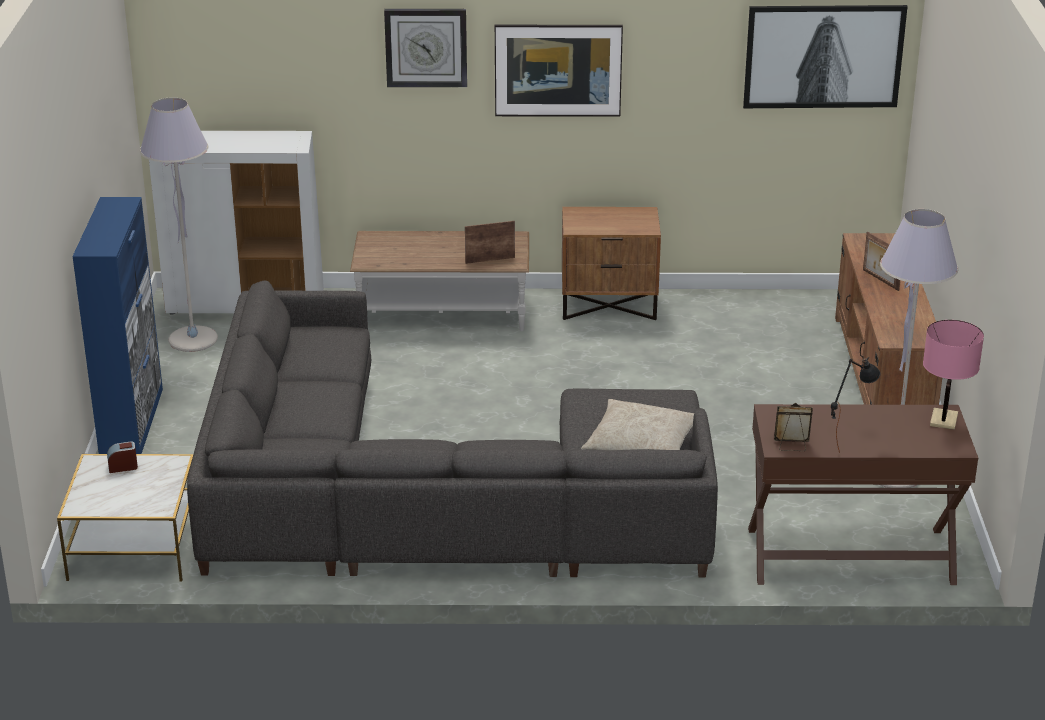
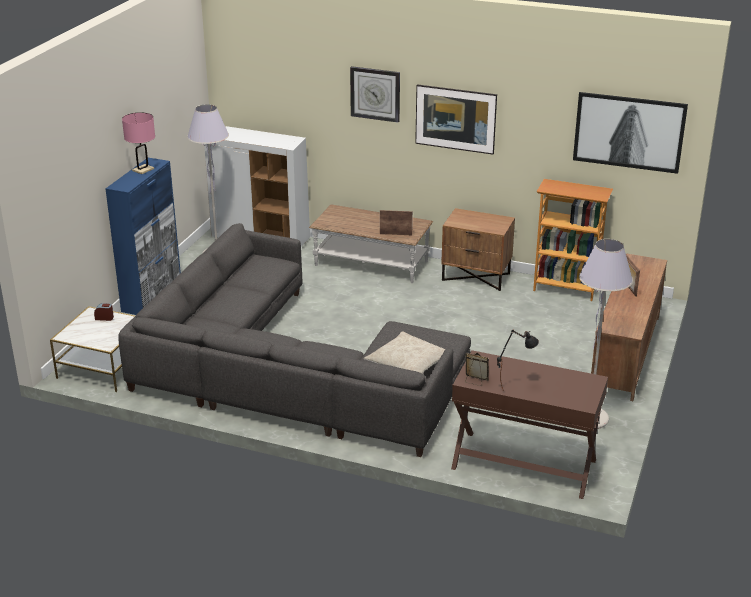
camera: 20 degrees right, 0 degrees up
(744, 301) = (565, 289): none -> bookcase
(944, 420) = (590, 384): pink table lamp -> pink table lamp (143, 170)

